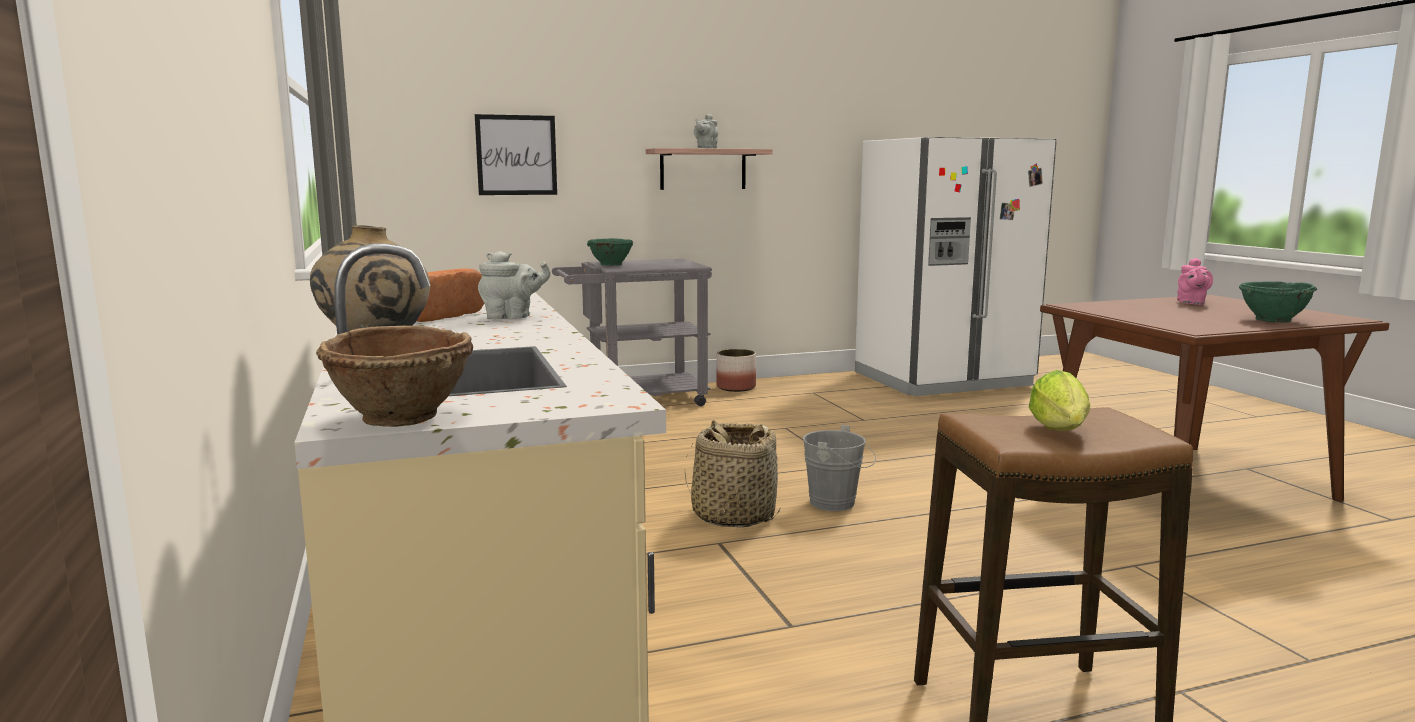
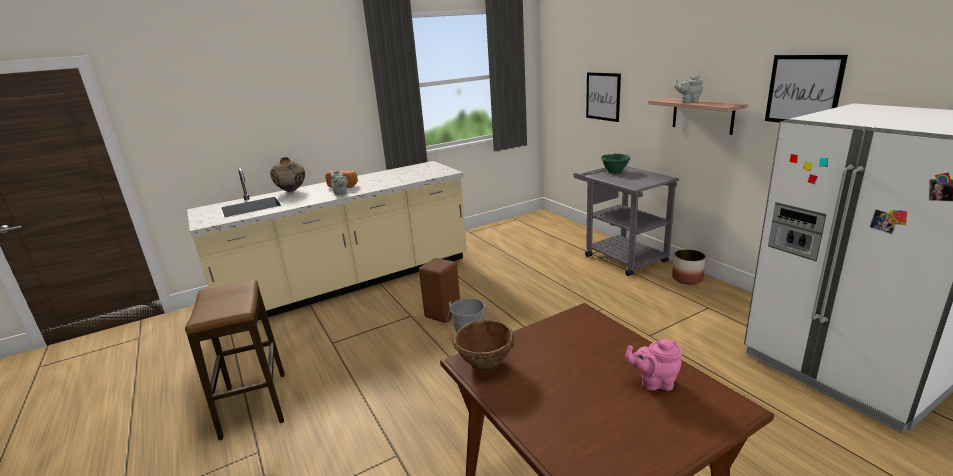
camera: 80 degrees right, 10 degrees up
(403, 418) = (199, 212): brown bowl -> brown bowl (485, 364)
(733, 515) = (444, 314): basket -> brown stool
(813, 131) = (803, 90): none -> picture
(1061, 432) = (219, 301): lettuce -> none
(1272, 320) = (547, 419): green bowl -> none

